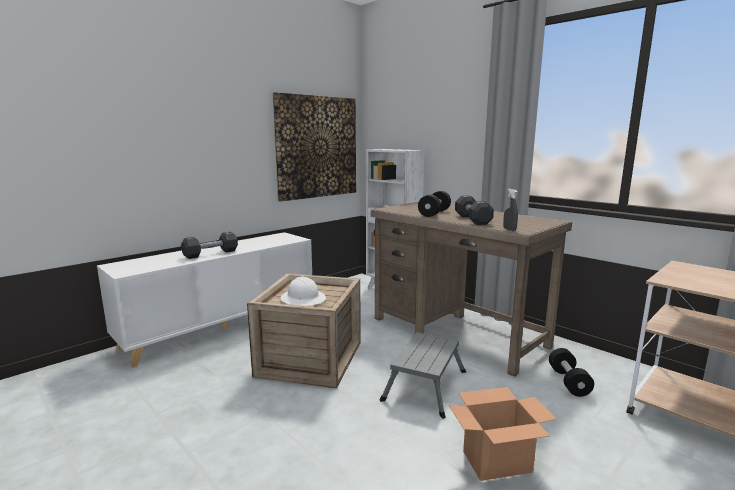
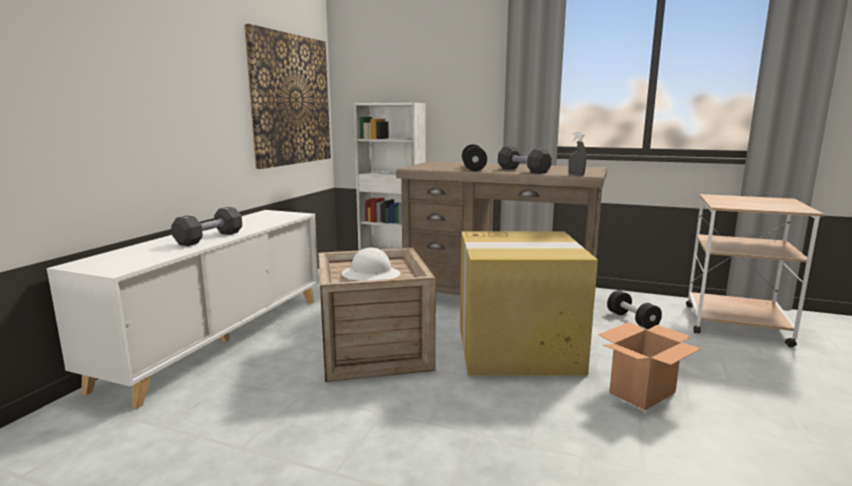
camera: 25 degrees left, 0 degrees up
(425, 385) = (519, 349): grey step ladder -> cardboard box

